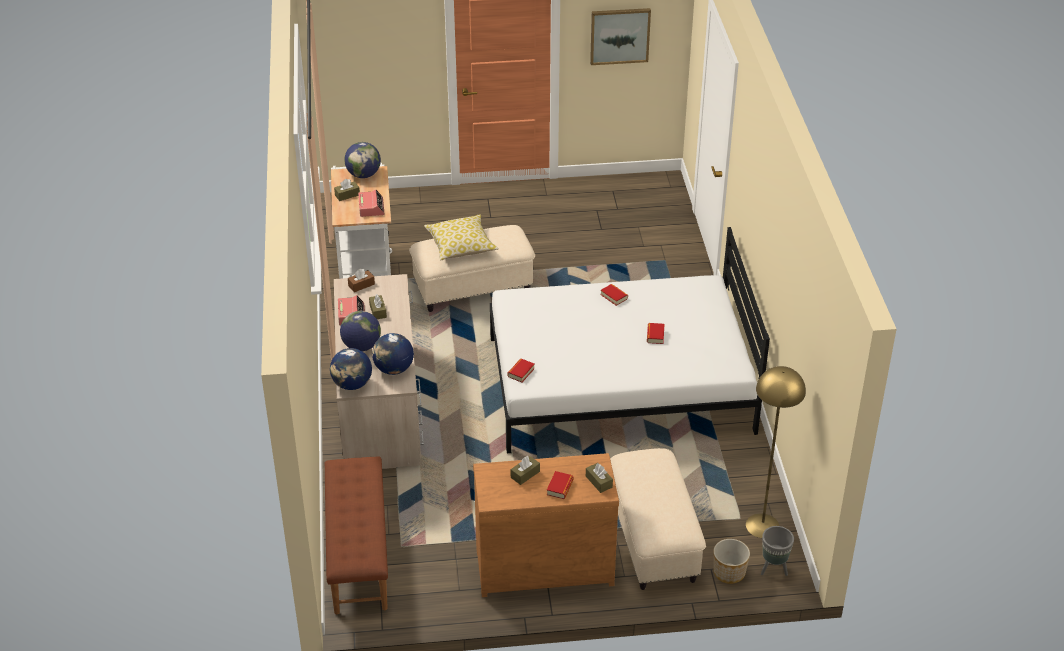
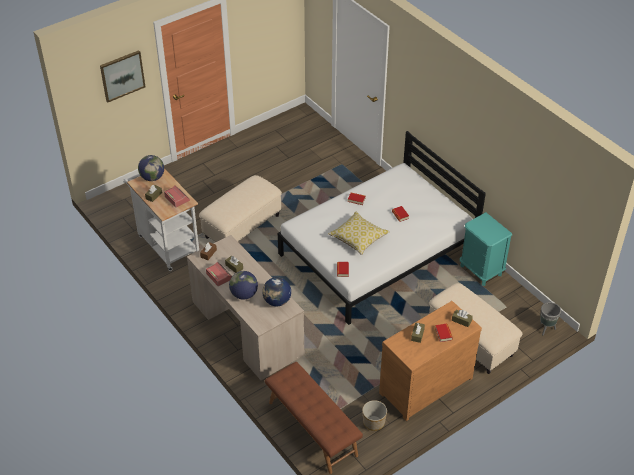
camera: 30 degrees left, 5 degrees up
(352, 384) = (260, 322): globe -> none
(461, 246) = (235, 202): pillow -> pillow (358, 238)
(619, 35) = (264, 28): picture -> picture (122, 75)
(728, 572) = (525, 342): planter -> planter (373, 422)
(744, 459) = (481, 270): none -> turquoise nightstand
(762, 525) = (520, 306): yellow floor lamp -> none

